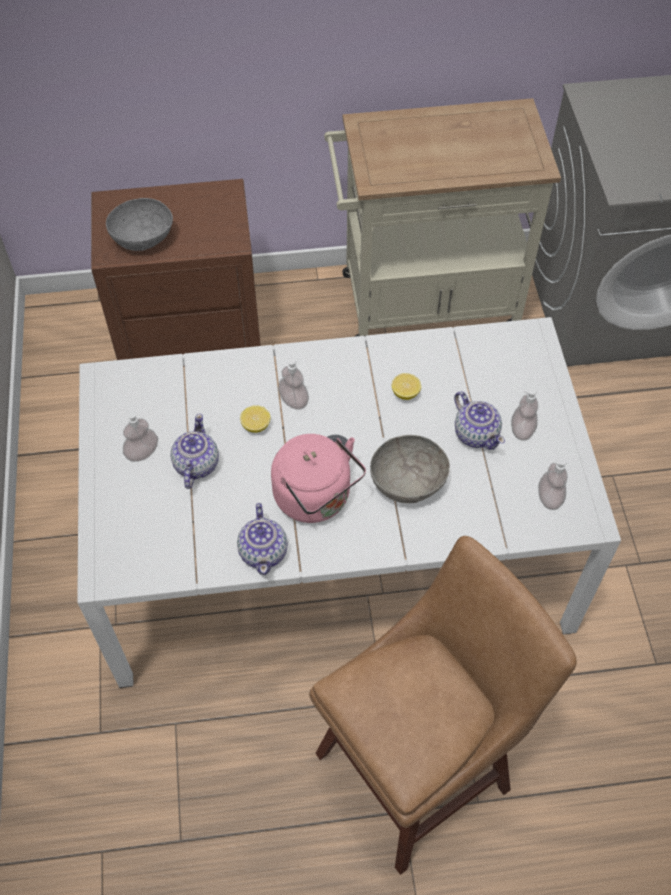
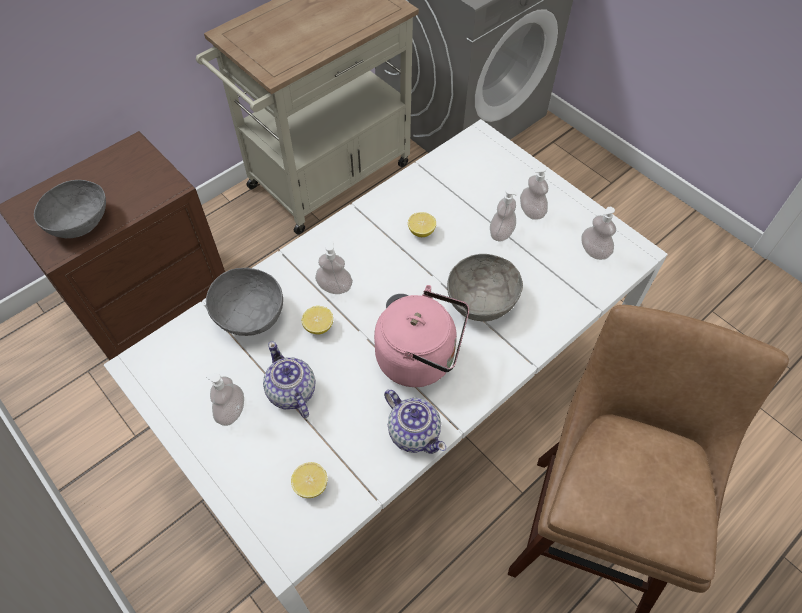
camera: 35 degrees left, 0 degrees up
(157, 542) = (311, 485): none -> lemon
(210, 385) = (249, 314): none -> grey bowl
(476, 433) = (501, 233): teapot -> soap dispenser

